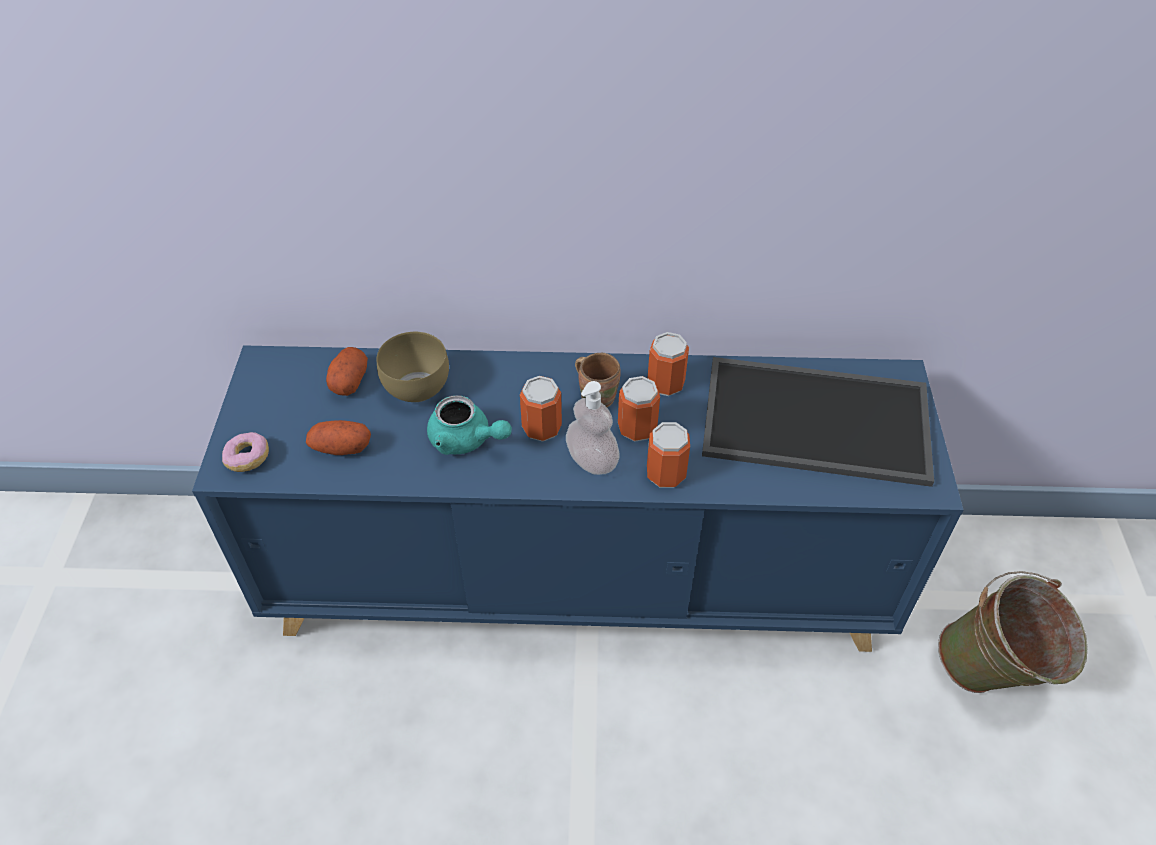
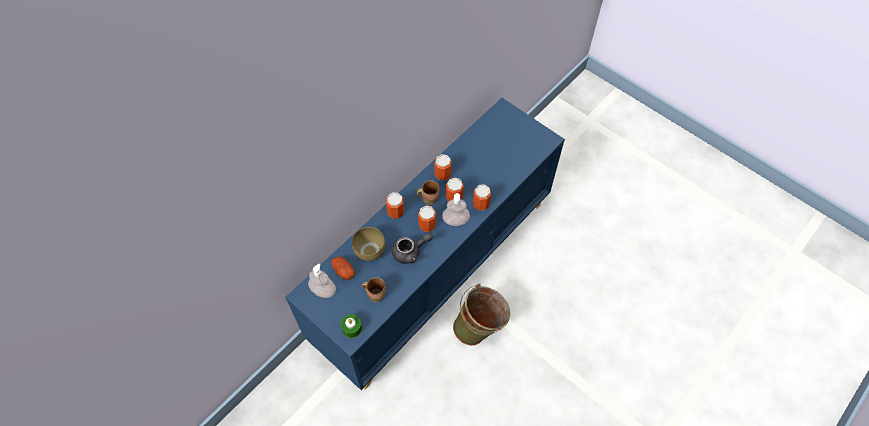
camera: 50 degrees left, 10 degrees up
(248, 458) = (352, 328): donut -> green candle
(291, 380) = (323, 290): none -> soap dispenser
(341, 447) = (376, 294): potato -> brown mug
(466, 440) = (410, 252): turquoise teapot -> grey teapot
(524, 372) = (395, 212): none -> can
(813, 423) = (499, 148): tray -> none
(992, 676) = (576, 181): green bucket -> green bucket (480, 328)

